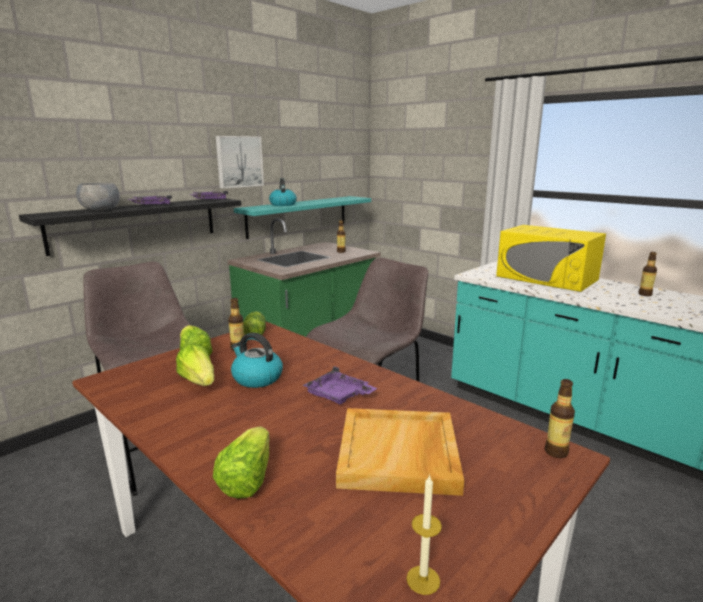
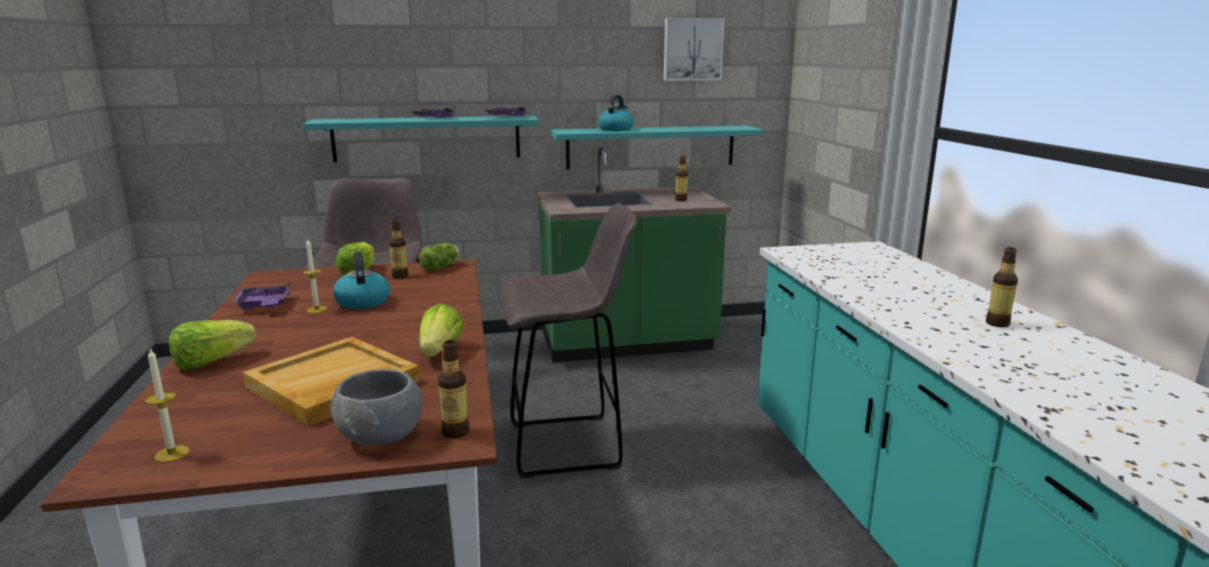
camera: 35 degrees right, 0 degrees up
(100, 210) = (378, 119): grey bowl -> grey bowl (380, 436)
(136, 224) = (427, 138): black shelf -> turquoise shelf
(198, 381) = (320, 293): lettuce -> lettuce (440, 351)
(232, 397) = (317, 310): none -> candle
(239, 161) = (562, 72): picture -> picture (692, 49)
(338, 395) = (390, 332): purple tray -> purple tray (264, 306)
(547, 278) = (890, 273): yellow microwave -> none

